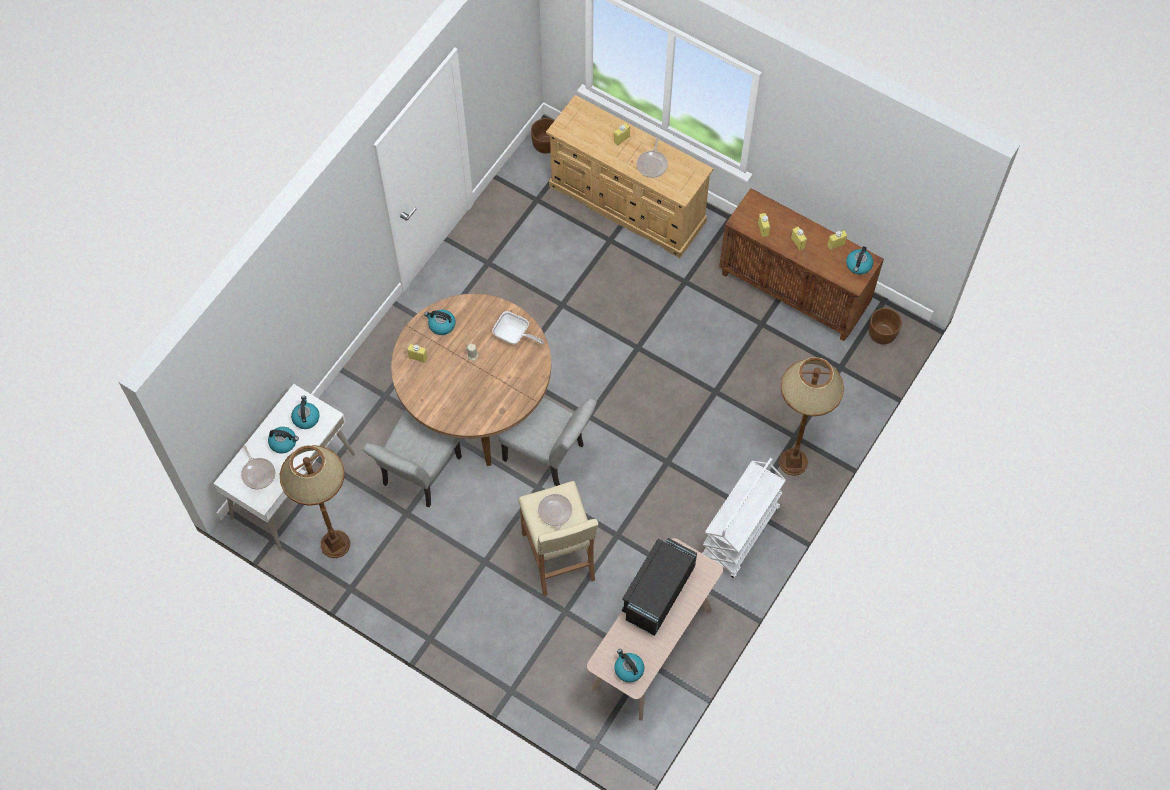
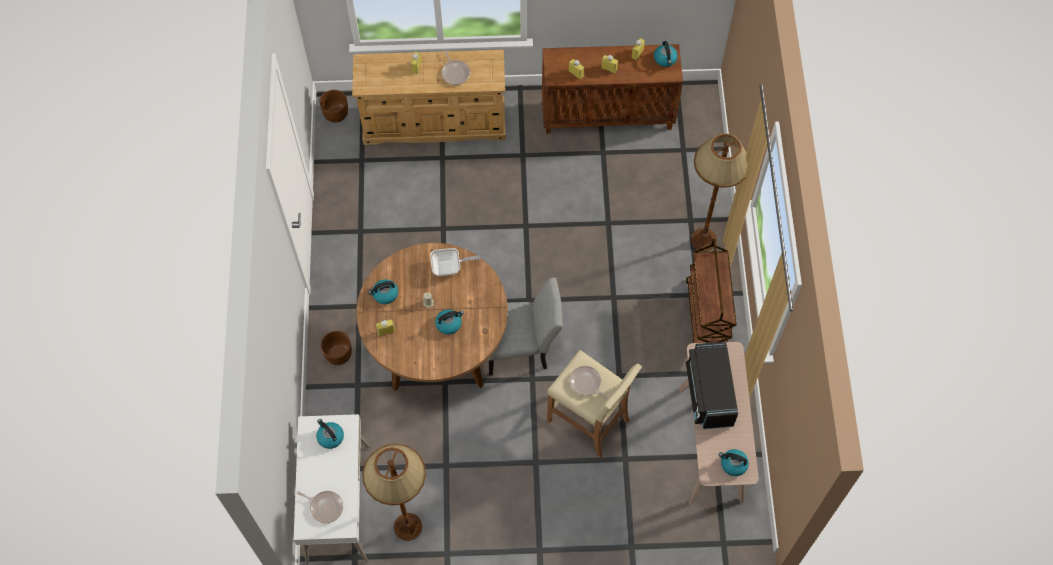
camera: 35 degrees left, 0 degrees up
(283, 442) = (327, 468): kettle -> kettle (449, 324)
(418, 476) = (432, 430): grey chair -> none
(740, 534) = (707, 316): white cart -> brown cart
(882, 334) = (693, 108): brown planter -> brown planter (338, 354)

